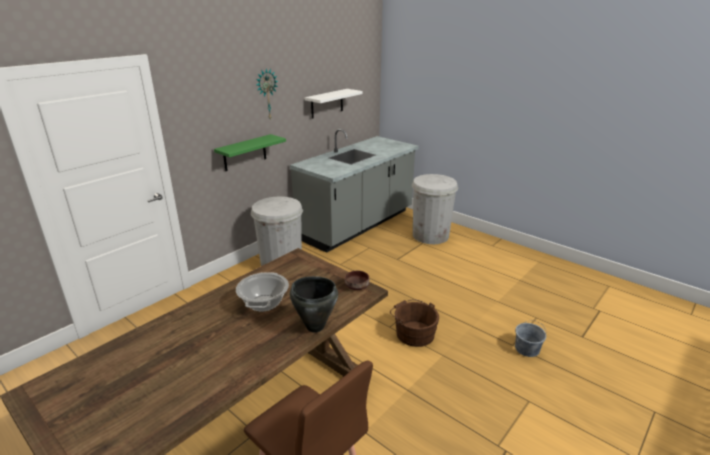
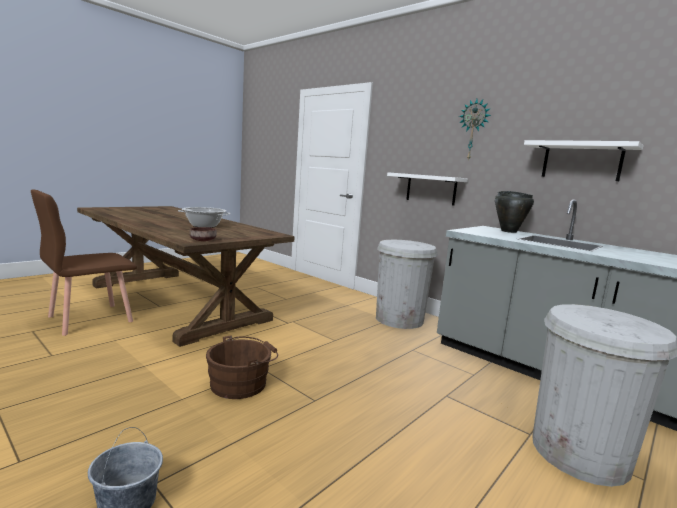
camera: 90 degrees right, 15 degrees down
(245, 153) = (431, 189): green shelf -> white shelf
(315, 326) = (155, 230): black cooking pot -> black cooking pot (509, 231)

